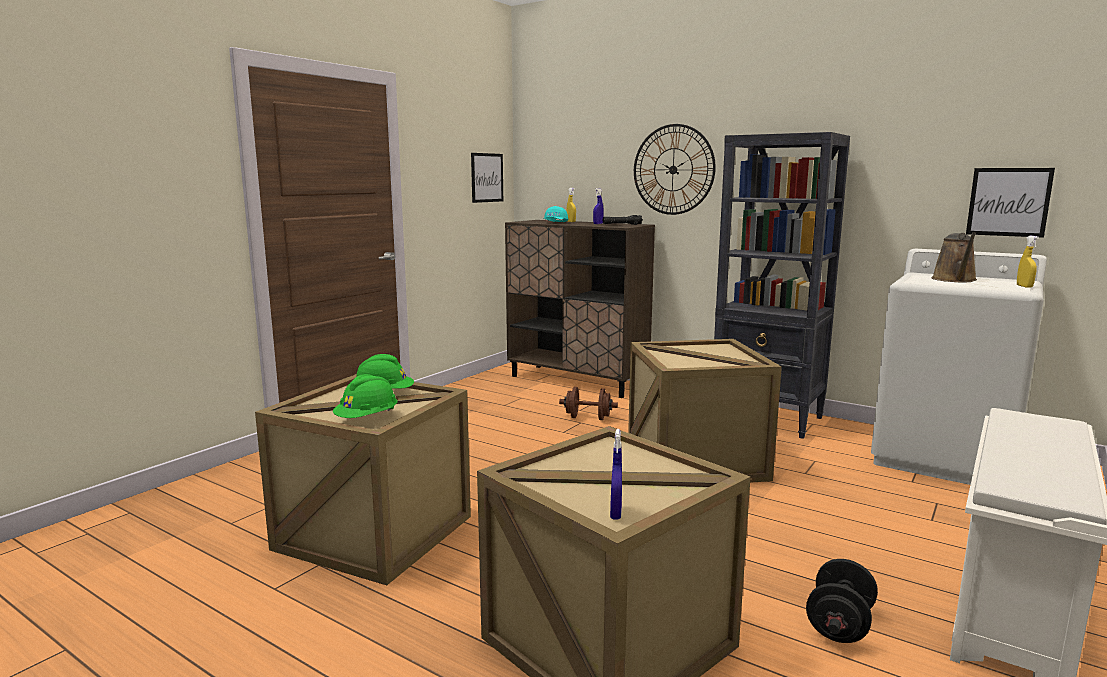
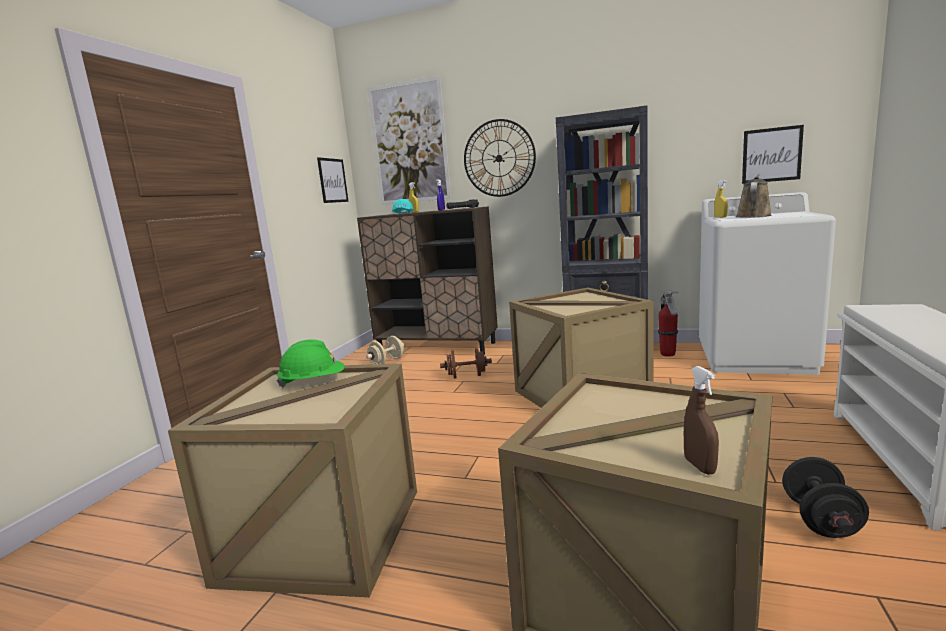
camera: 15 degrees left, 0 degrees up
(367, 419) = (314, 413): green hard hat -> none
(514, 388) = (387, 362): none -> beige dumbbell
(577, 142) = (409, 143): none -> picture
(616, 513) = (699, 466): blue spray bottle -> brown spray bottle
(837, 435) = (668, 354): none -> fire extinguisher
(955, 280) = (753, 216): brown watering can -> brown watering can turned 150 degrees counterclockwise
(1024, 286) = (809, 213): yellow spray bottle -> yellow spray bottle (720, 217)

